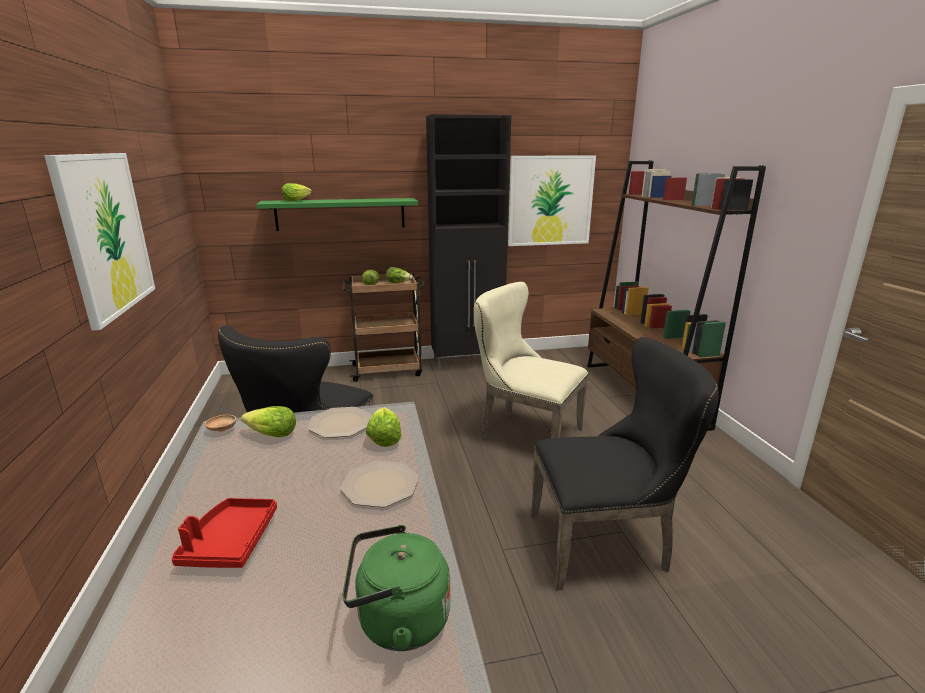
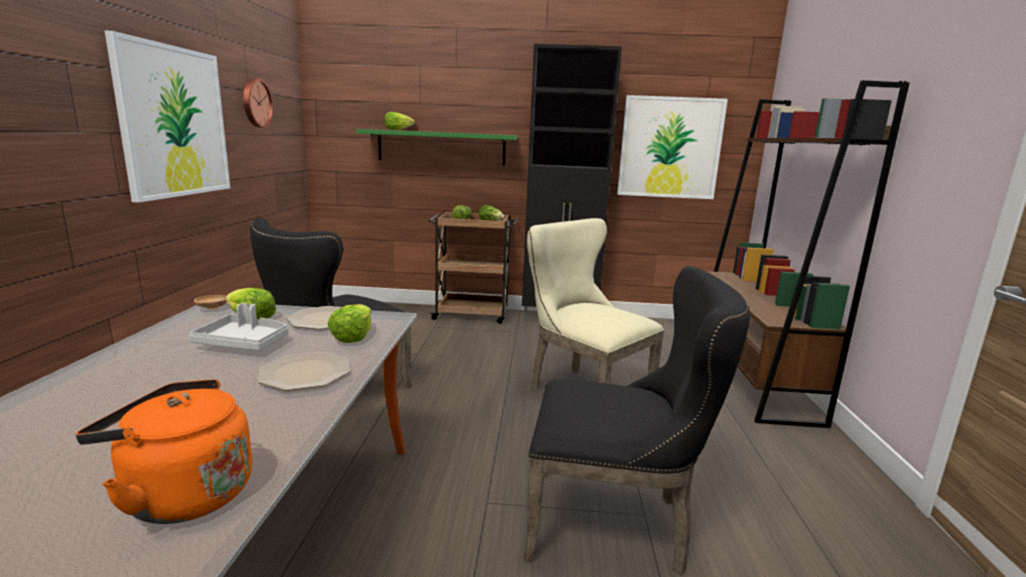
camera: 15 degrees right, 5 degrees down
(155, 191) = (256, 103): none -> wall clock
(230, 542) = (111, 392): red tray -> none
(295, 464) = (244, 343): none -> grey tray
(397, 621) = (182, 495): green kettle -> orange kettle

